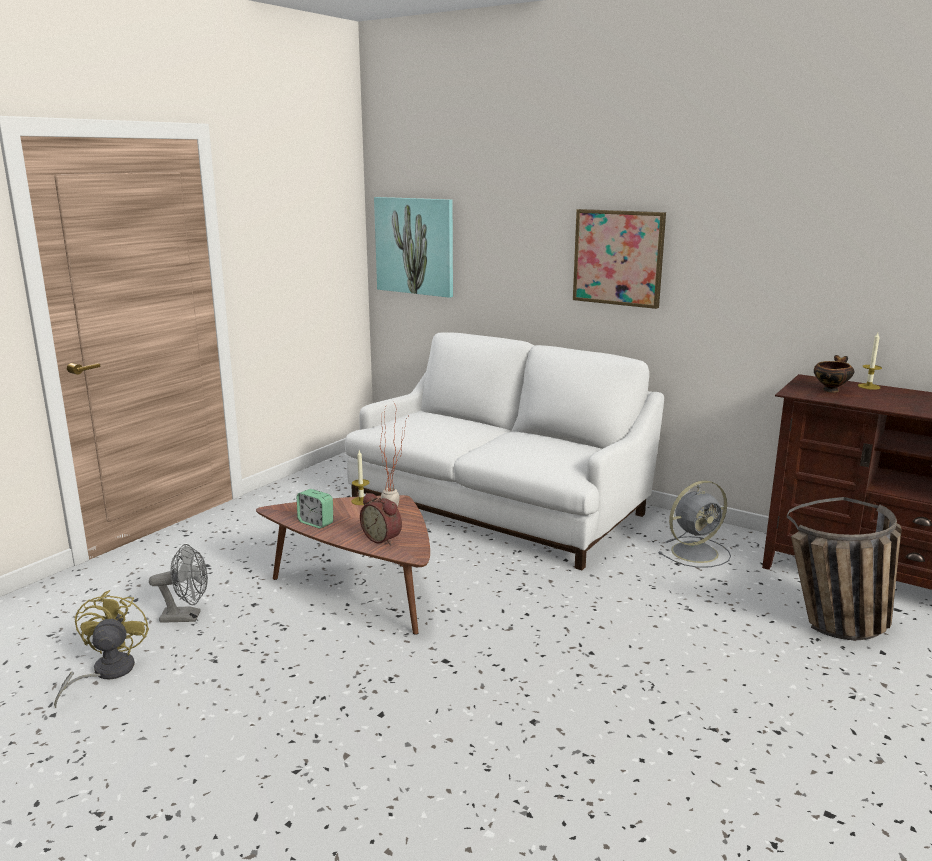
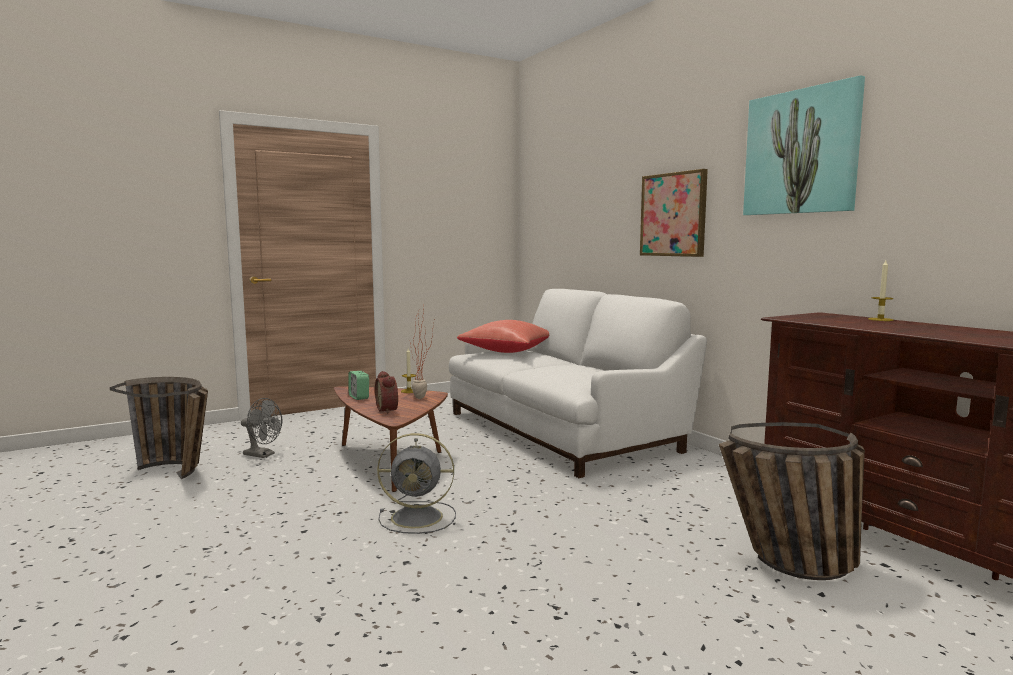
camera: 25 degrees right, 10 degrees down
(105, 673) = (178, 473): yellow fan -> basket
(414, 246) = (544, 223): picture -> picture (800, 152)
(421, 421) = (508, 351): none -> red pillow
(696, 552) = (704, 484): grey fan -> grey fan (419, 517)
(830, 390) = (828, 318): bowl -> none

